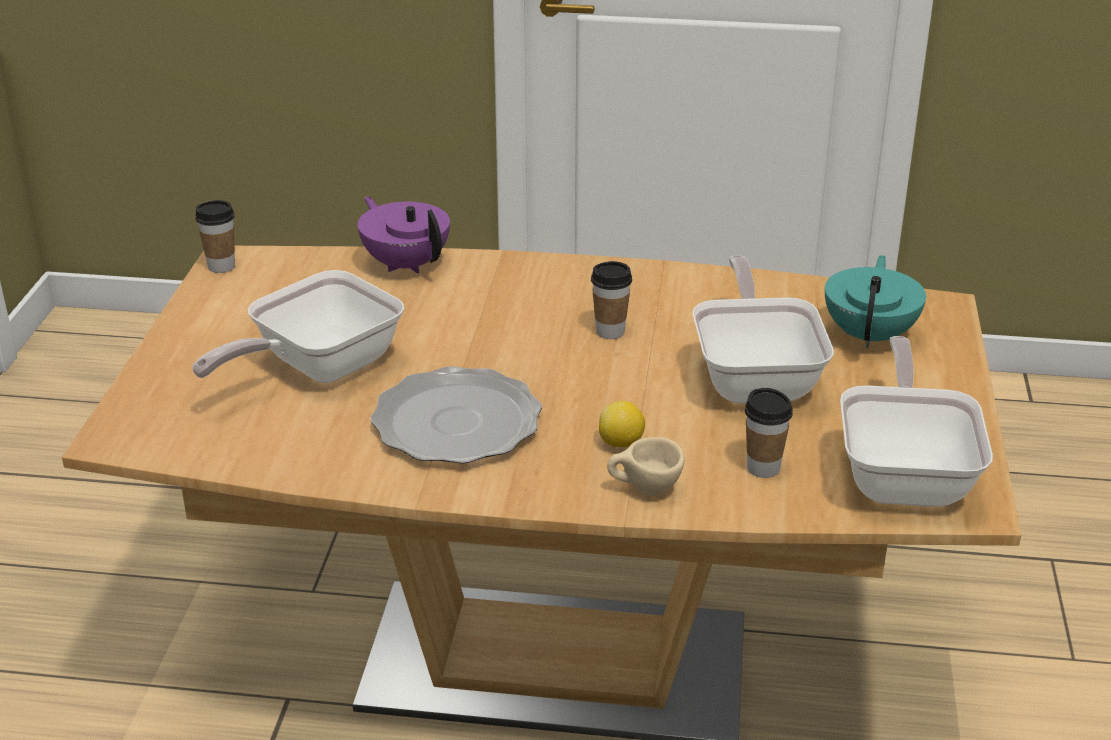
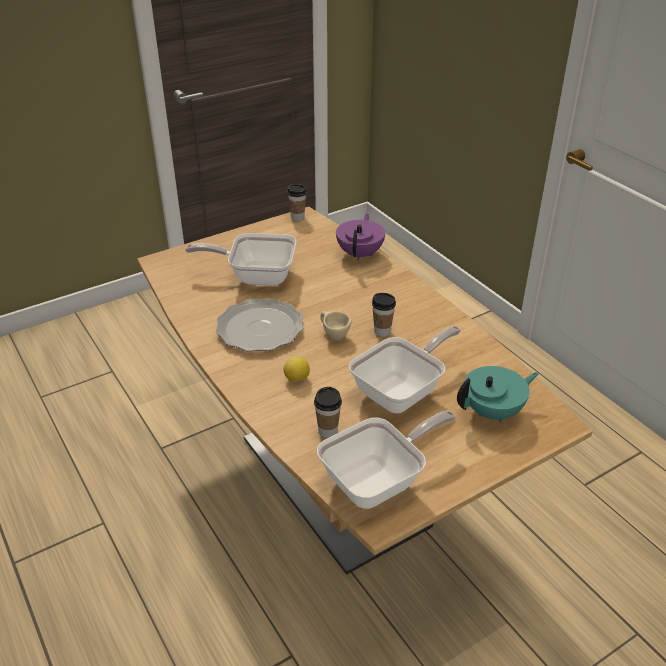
camera: 50 degrees right, 5 degrees up
(644, 491) = (268, 403): beige cup -> beige cup (333, 335)

